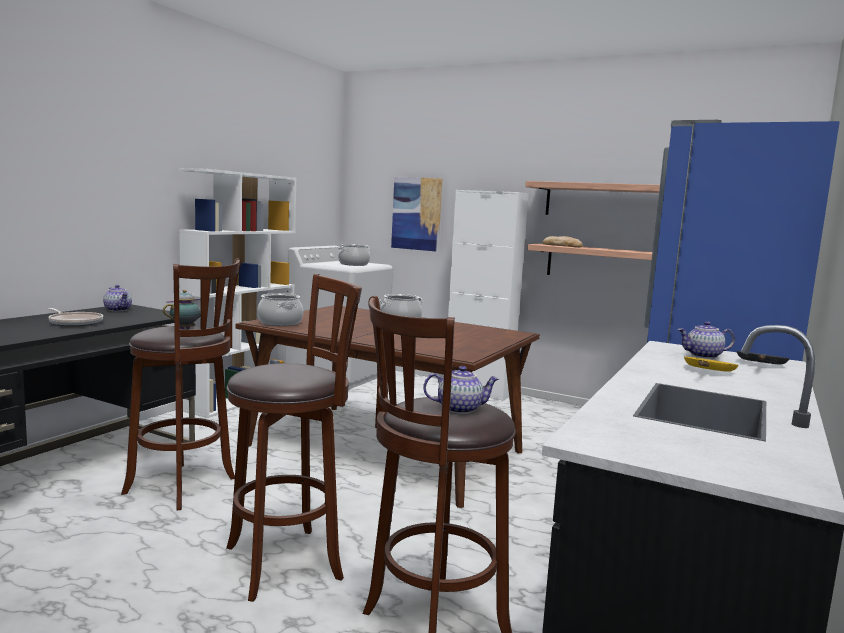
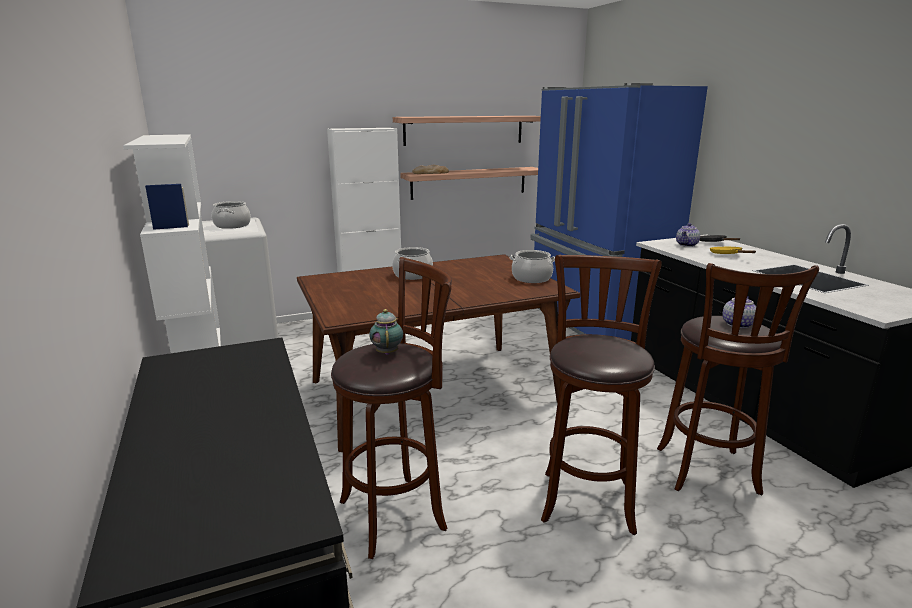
camera: 50 degrees left, 10 degrees up
(74, 322) = (232, 404): frying pan -> none
(118, 310) = (183, 368): teapot -> none
(280, 323) = (355, 312): cooking pot -> cooking pot (531, 278)
(416, 213) = (265, 156): picture -> none

